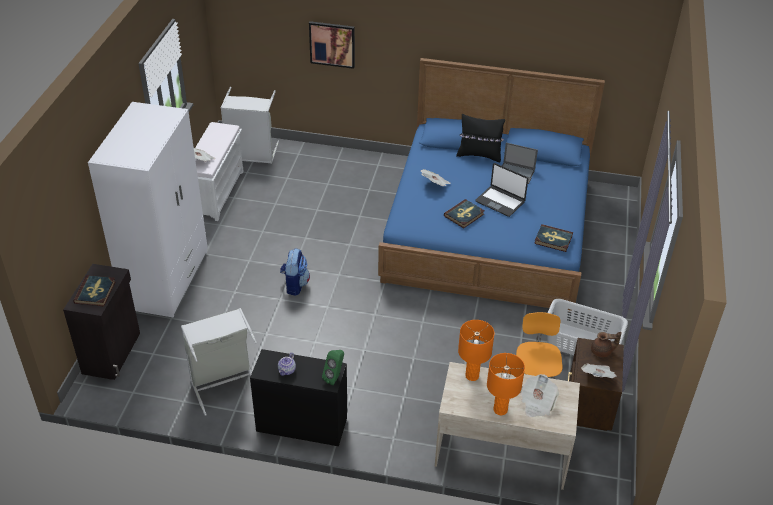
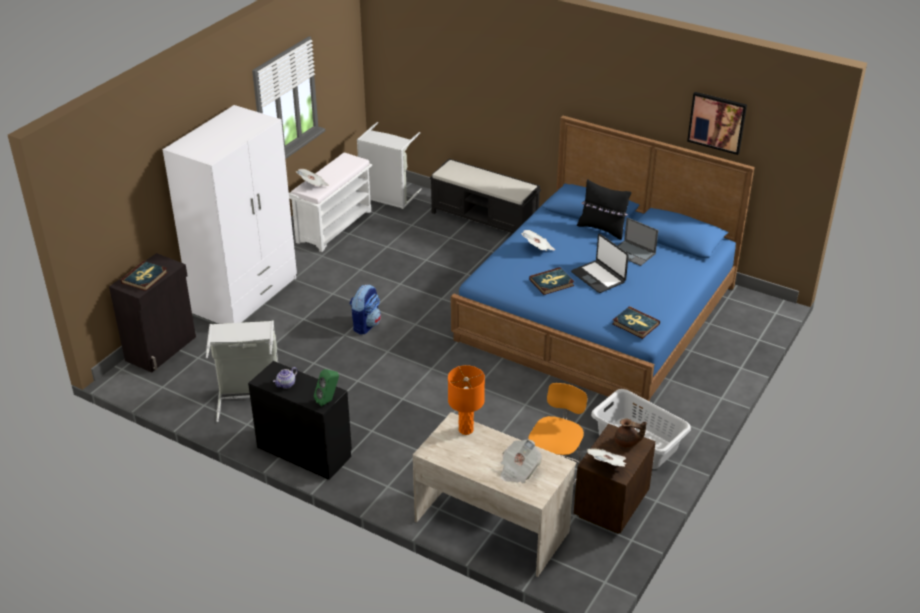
camera: 20 degrees right, 5 degrees down
(332, 44) = (478, 89): picture -> picture (717, 122)
(349, 160) = (485, 219): none -> black bench
(500, 410) = (476, 467): orange table lamp -> none

